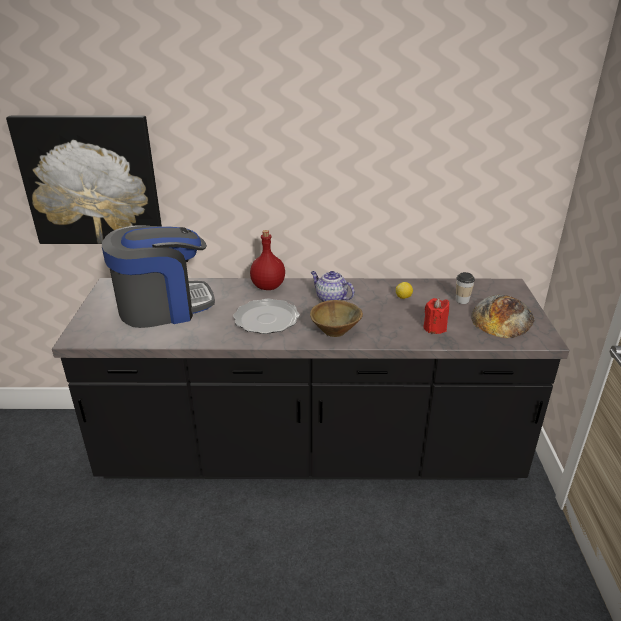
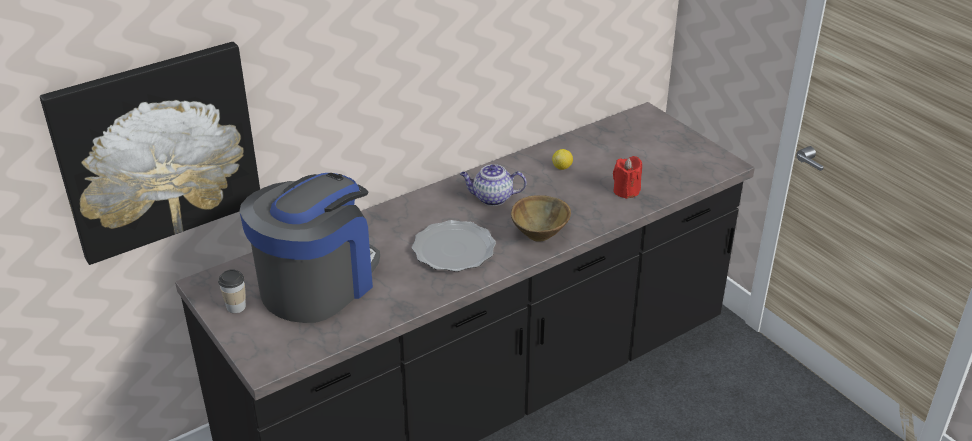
camera: 35 degrees left, 5 degrees up
(267, 286) = (405, 210): red bottle -> none
(462, 300) = (619, 149): cup -> cup (236, 307)
(502, 318) = (673, 156): bread -> none

